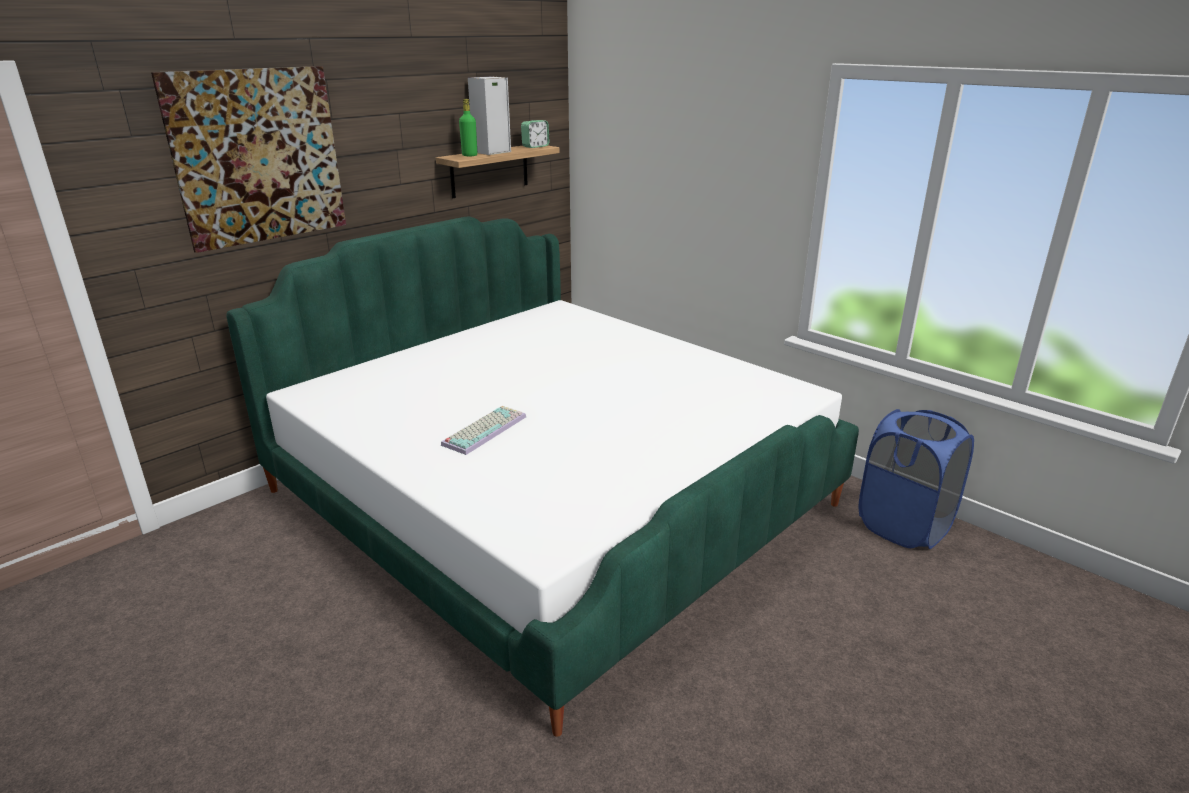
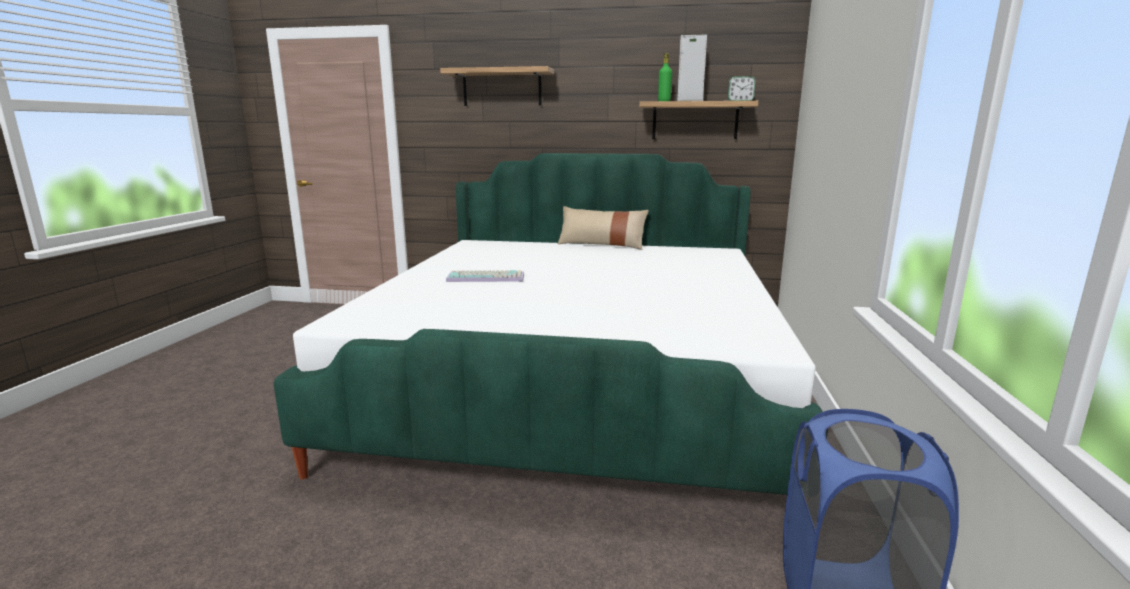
camera: 55 degrees right, 10 degrees down
(258, 156) = (502, 88): picture -> shelf
(447, 339) = (601, 245): none -> beige pillow

